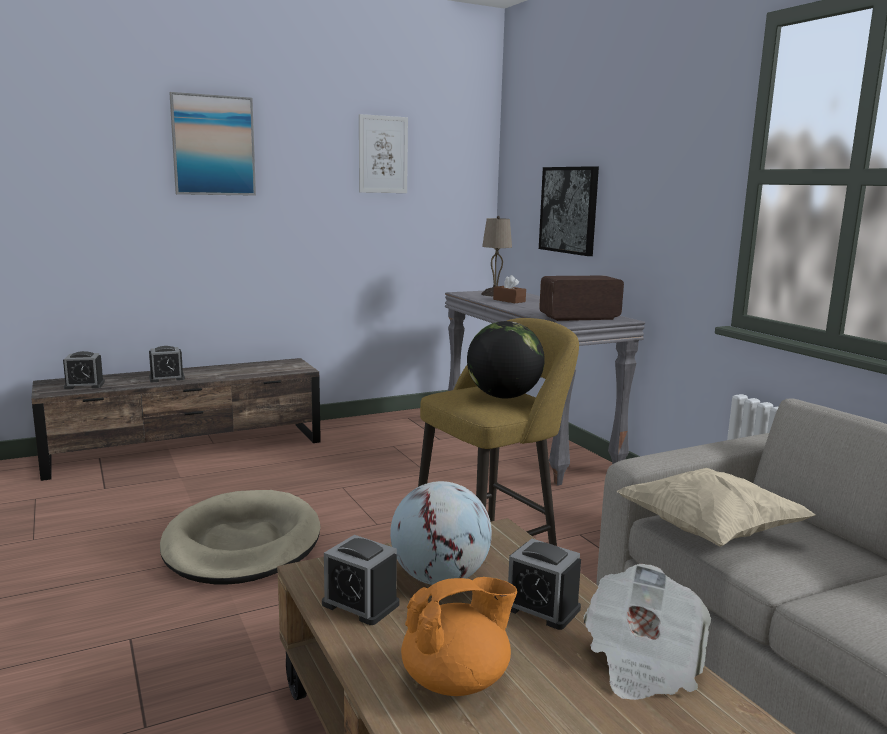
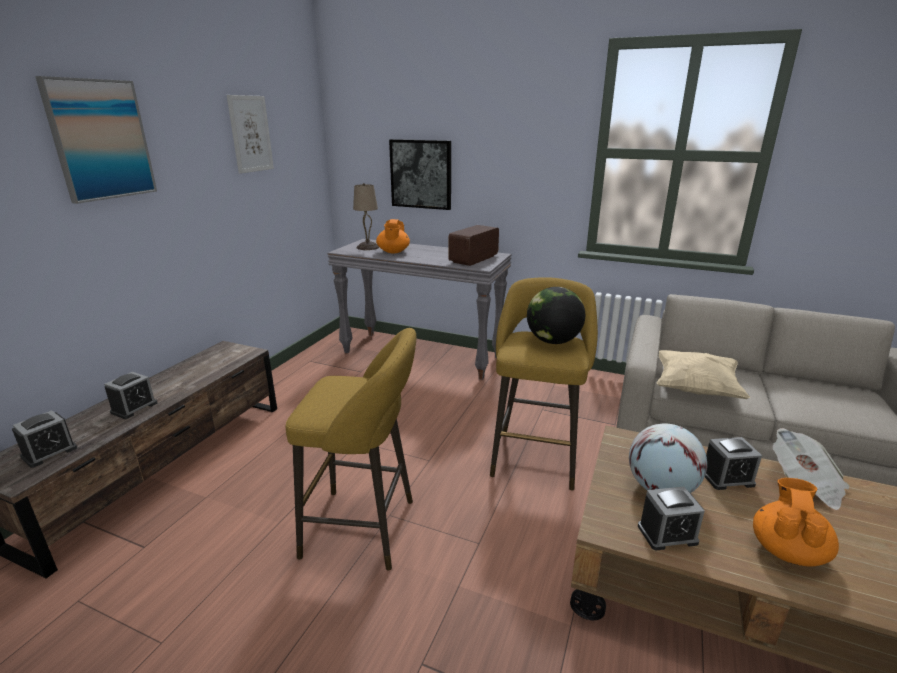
camera: 40 degrees left, 10 degrees up
(242, 544) = (366, 528): beige dog bed -> yellow stool
(509, 300) = (393, 252): brown tissue box -> orange teapot

